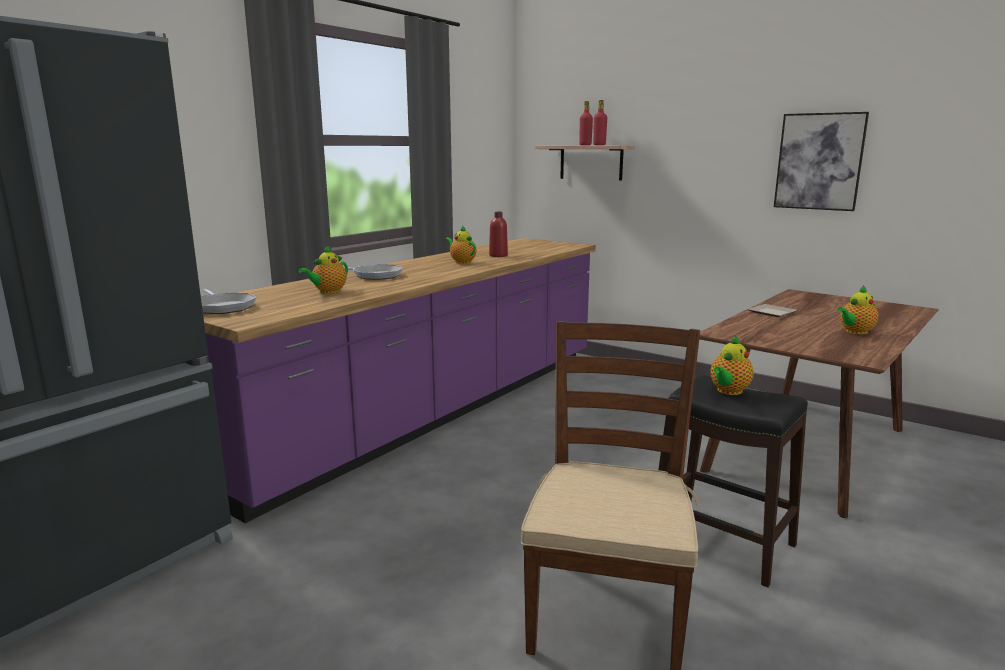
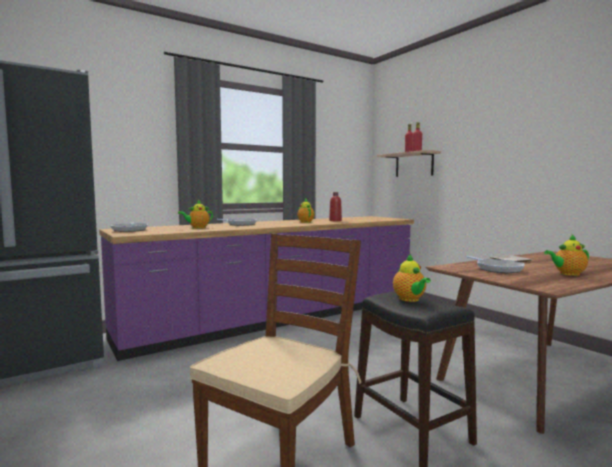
camera: 20 degrees right, 10 degrees down
(728, 391) = (410, 299): teapot -> teapot turned 75 degrees counterclockwise
(777, 330) = (497, 269): none -> frying pan
(819, 161) = (570, 151): picture -> none

